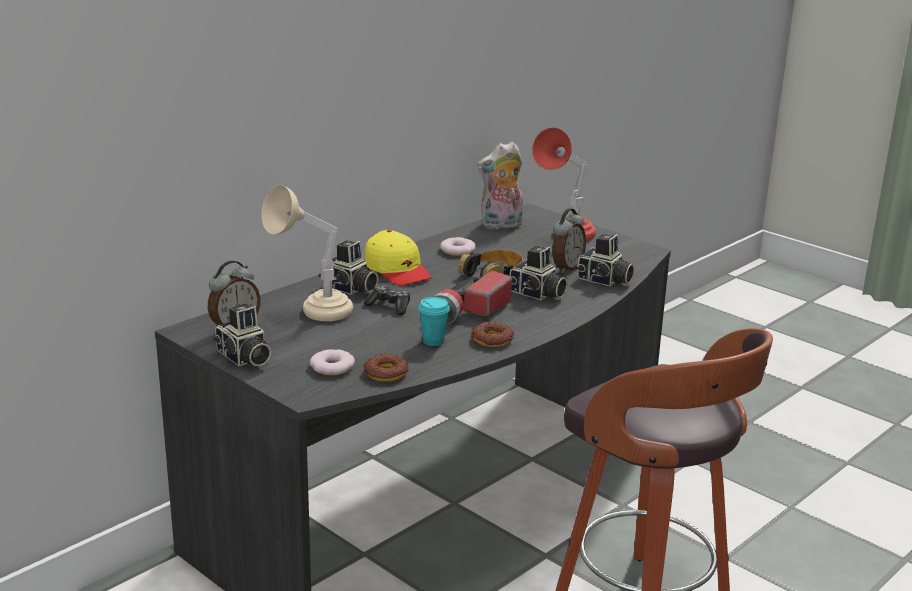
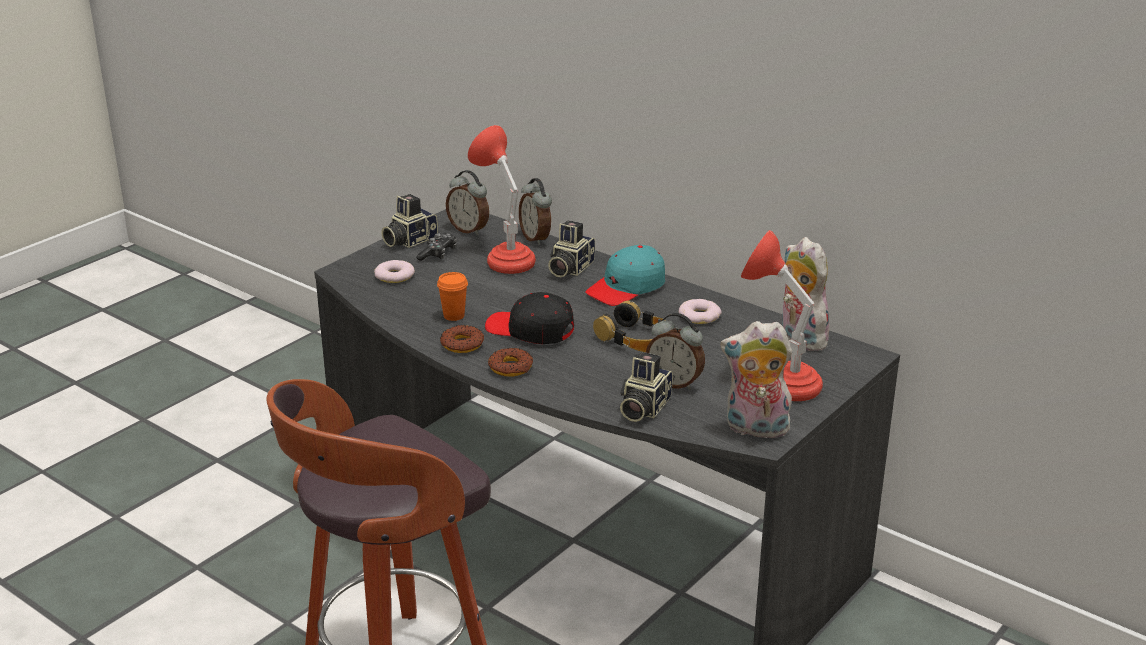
camera: 85 degrees right, 5 degrees up
(274, 298) = (536, 238): none -> alarm clock
(313, 314) = (504, 258): beige table lamp -> red table lamp
(386, 373) = (384, 299): donut -> donut (511, 367)
(389, 306) = (531, 290): game controller -> game controller (438, 254)
(397, 270) = (626, 287): yellow cap -> turquoise cap
(433, 341) = (454, 316): turquoise cup -> orange cup
(469, 311) = (530, 330): flashlight -> black cap
(537, 294) = (587, 366): camera -> none
(632, 251) = (755, 429): none -> plush toy

